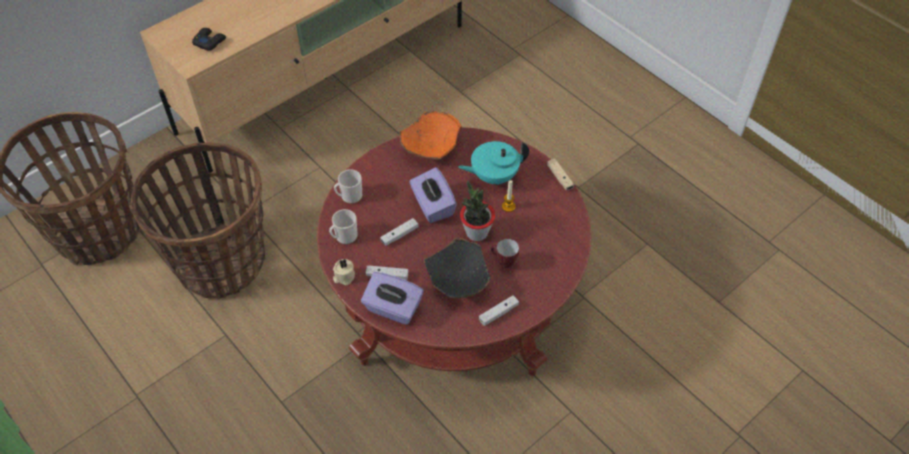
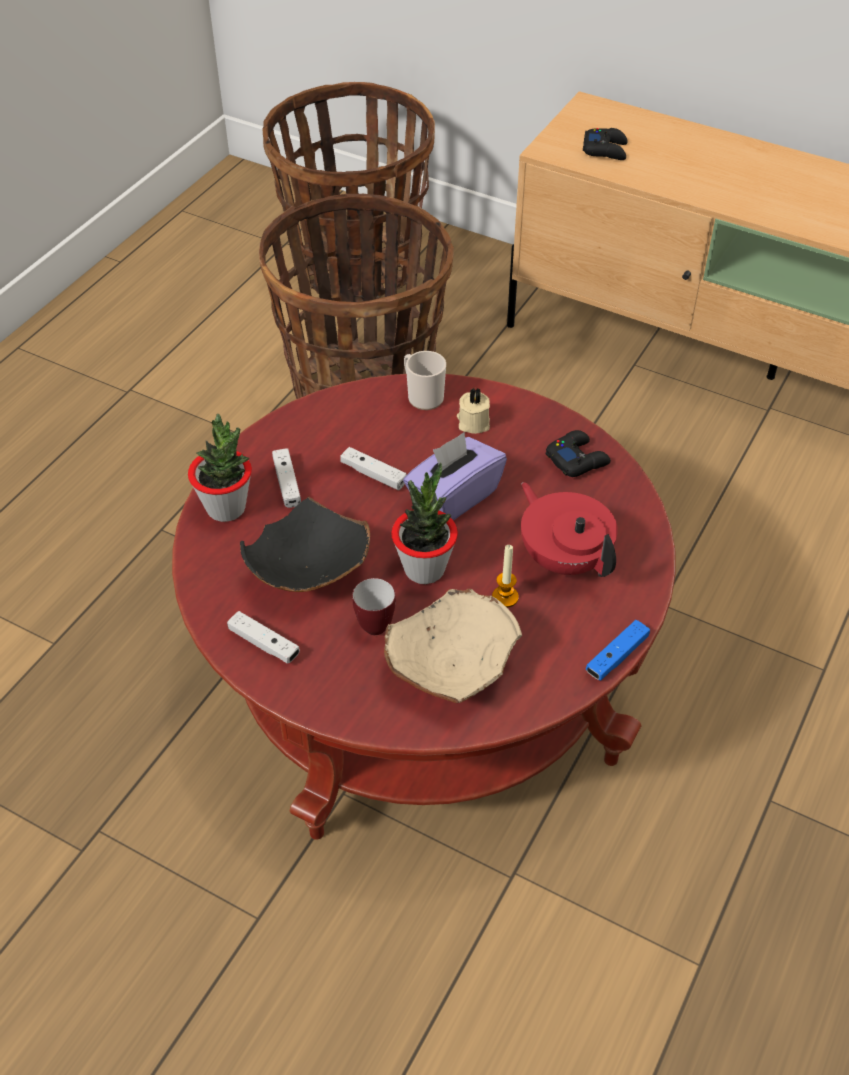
camera: 70 degrees right, 5 degrees down
(344, 237) = (341, 414): mug -> none
(344, 277) = (265, 436): beige candle -> beige candle (473, 422)
(393, 308) = (226, 508): purple tissue box -> potted plant
(430, 148) = (577, 459): orange bowl -> black game controller
(493, 176) = (564, 558): turquoise teapot -> red teapot
(543, 241) = (450, 669): none -> beige bowl
(559, 177) = (616, 656): beige game controller -> blue game controller

